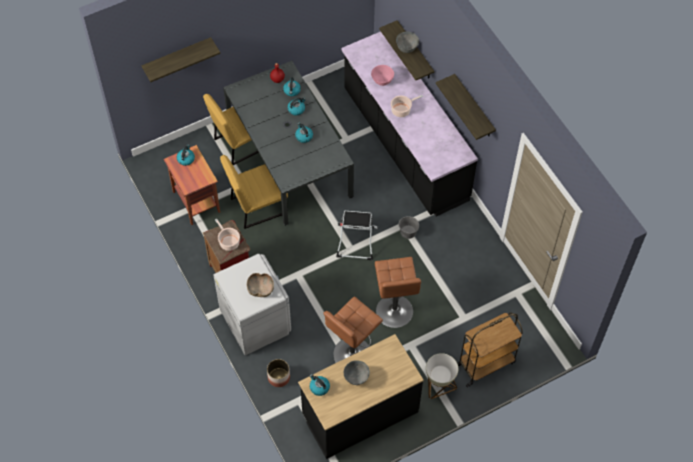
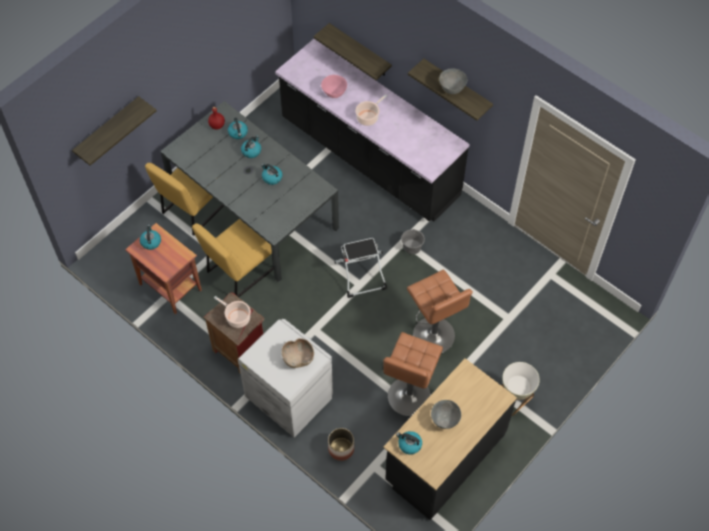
camera: 20 degrees left, 0 degrees up
(406, 48) = (352, 49): grey bowl -> grey bowl (452, 89)
(486, 364) = (552, 359): brown cart -> none

